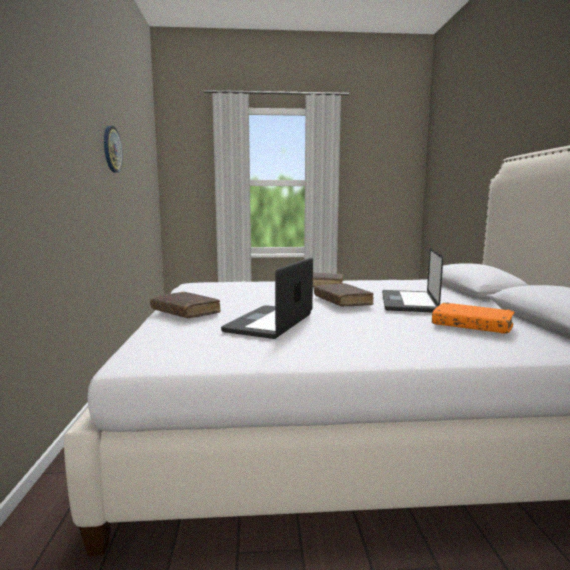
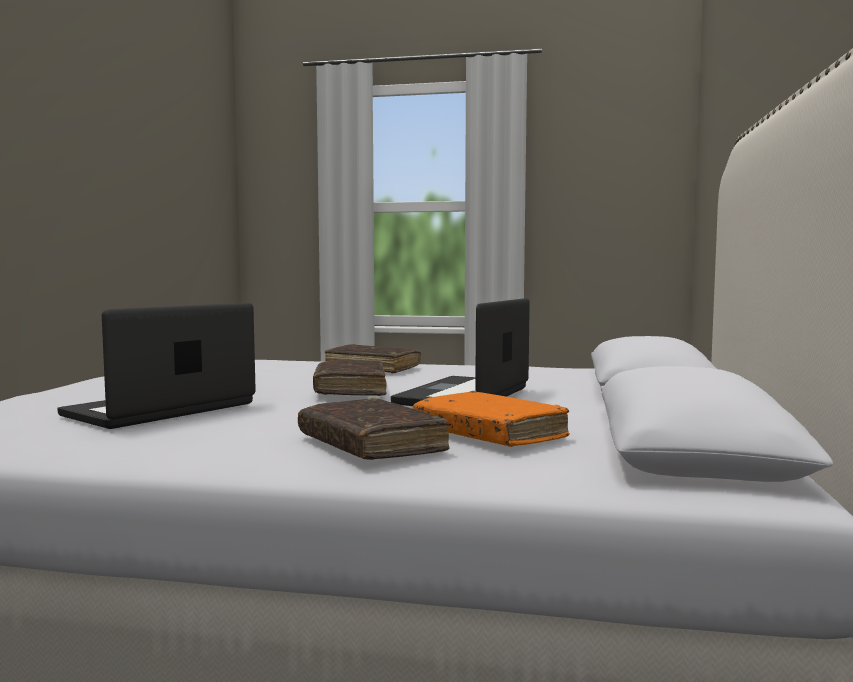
camera: 15 degrees right, 5 degrees down
(111, 149) = (98, 151): wall clock -> none
(185, 312) = (75, 390): brown book -> brown book (370, 445)

